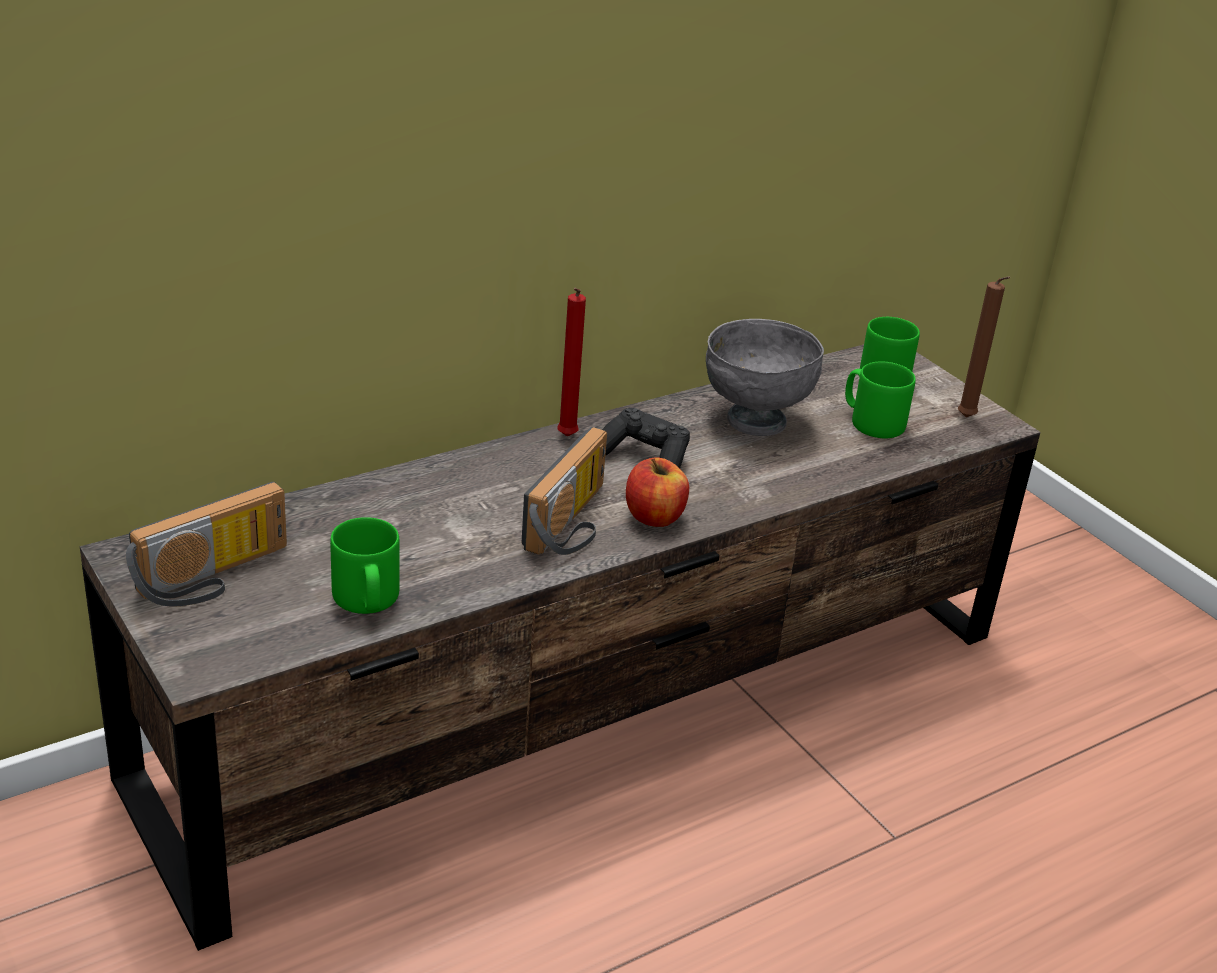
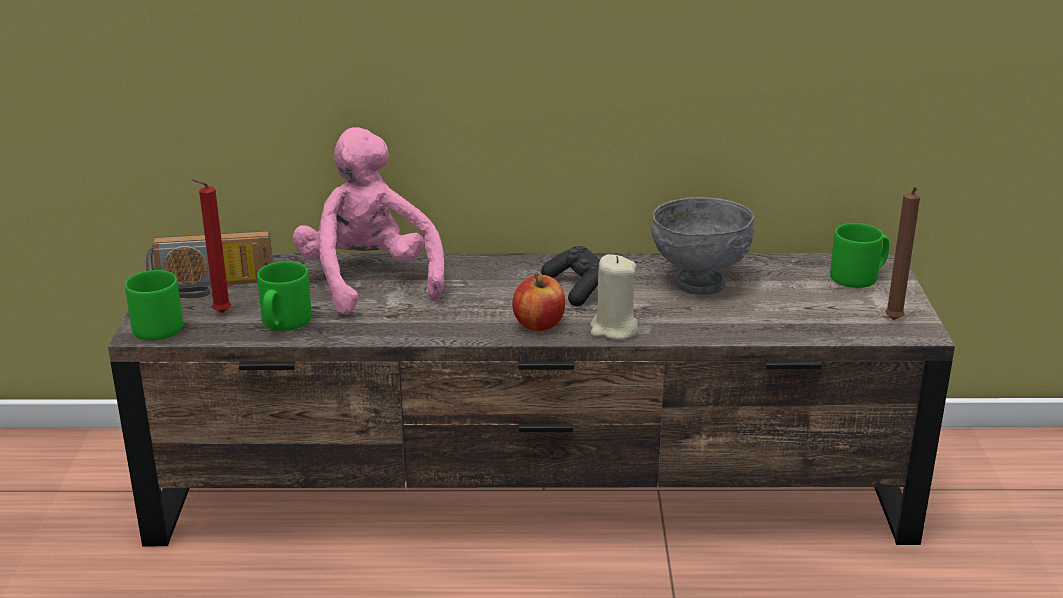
camera: 35 degrees right, 5 degrees down
(404, 513) = (369, 281): none -> pink plush toy
(566, 438) = (537, 263): red candle -> red candle (219, 314)
(574, 523) = (476, 314): radio -> none
(735, 501) = (614, 329): none -> beige candle
(872, 422) = (799, 305): green mug -> green mug (157, 326)

